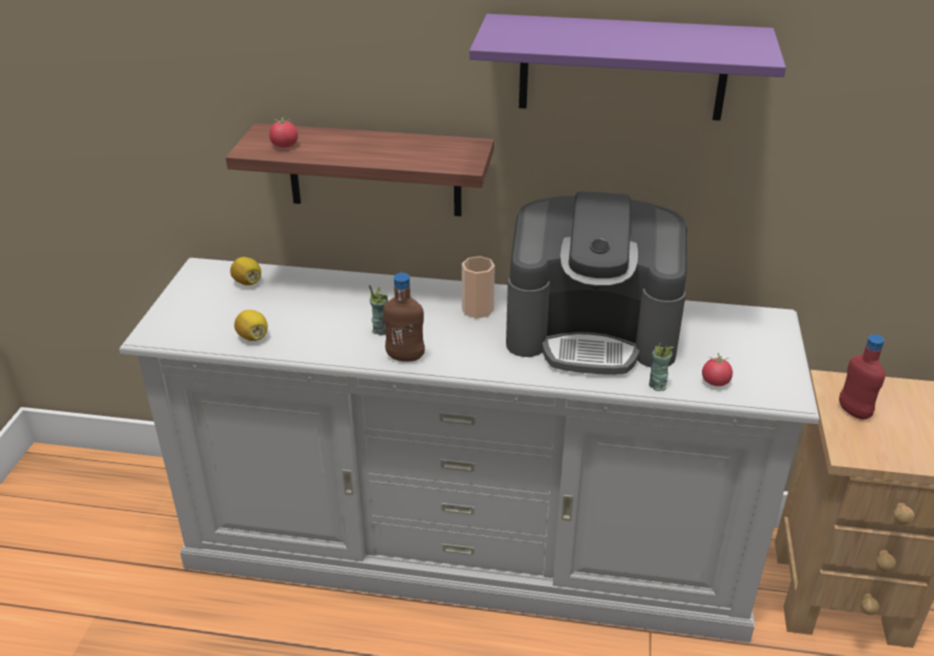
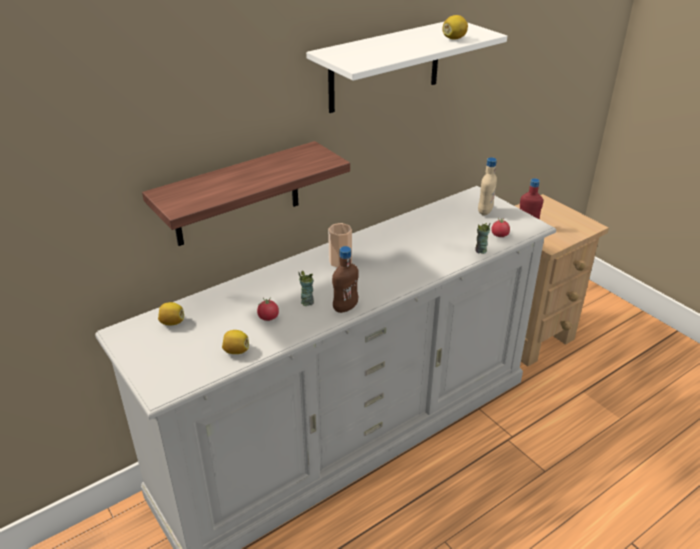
camera: 45 degrees left, 0 degrees up
(284, 145) = (197, 196): tomato -> tomato (268, 317)
(592, 332) = (413, 242): coffee machine -> none
(622, 67) = (385, 66): purple shelf -> white shelf
(695, 49) = (454, 38): none -> lemon
(746, 344) = (485, 211): none -> beige bottle

